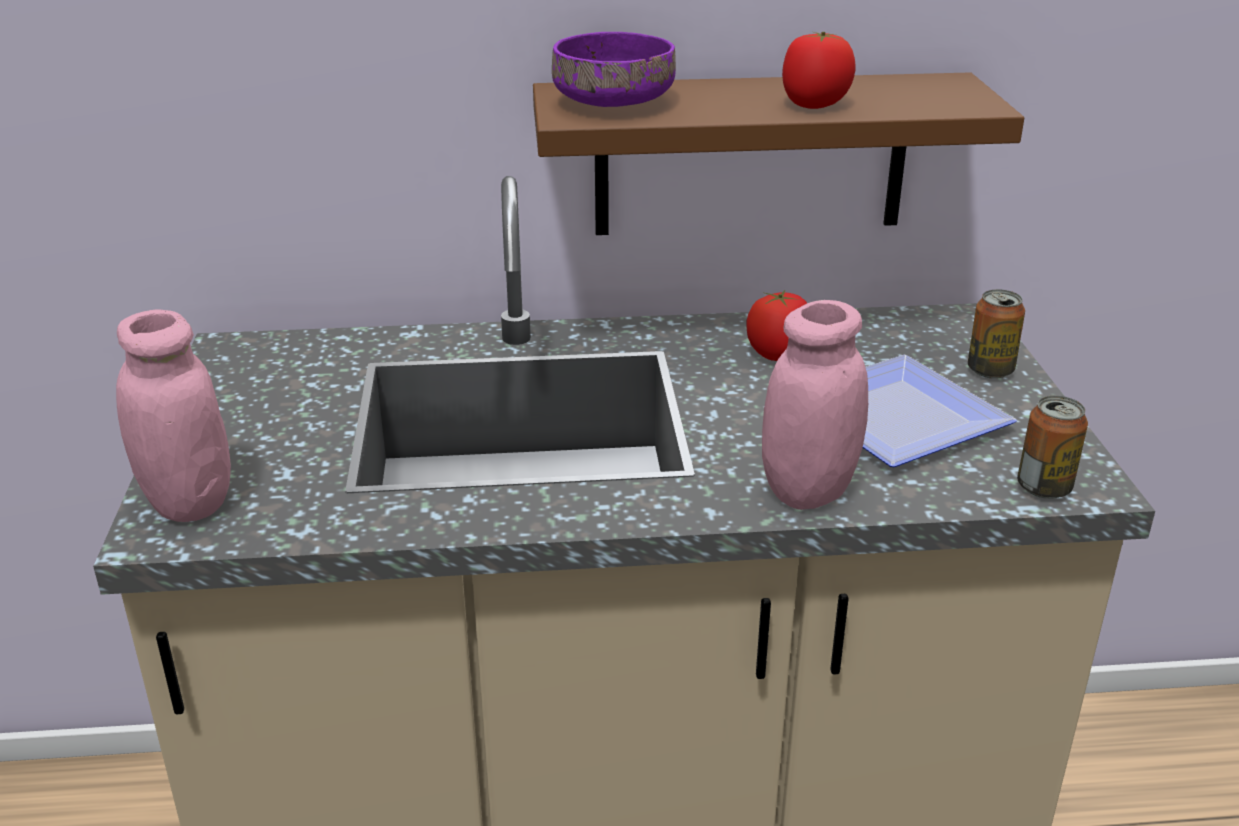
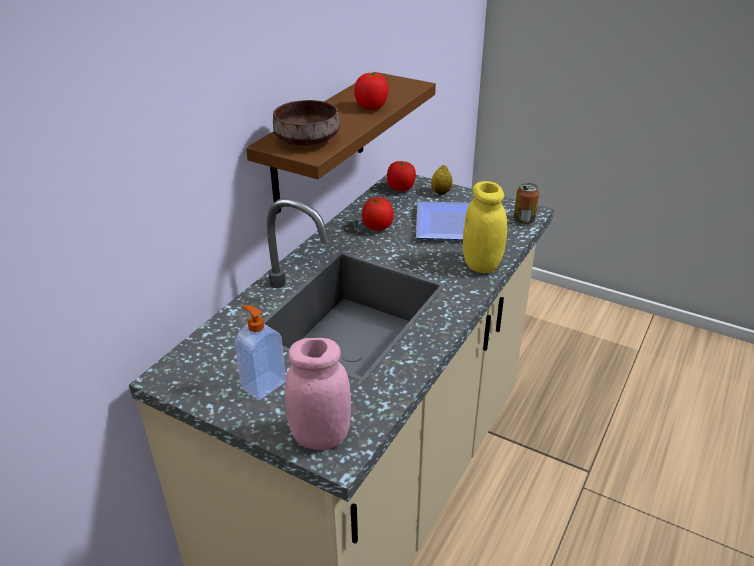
camera: 55 degrees left, 5 degrees up
(268, 416) = (263, 385): none -> soap dispenser
(613, 102) = (306, 140): purple bowl -> brown bowl
(808, 491) = (481, 264): pink jar -> yellow jar
(935, 331) = (400, 188): none -> tomato
(990, 370) = (441, 192): can -> lemon

